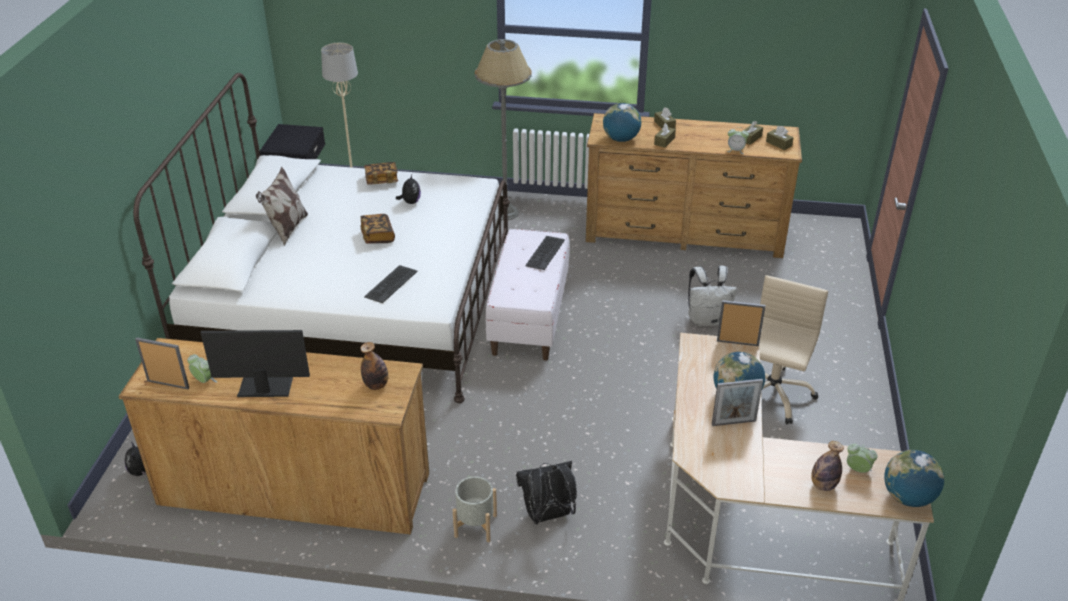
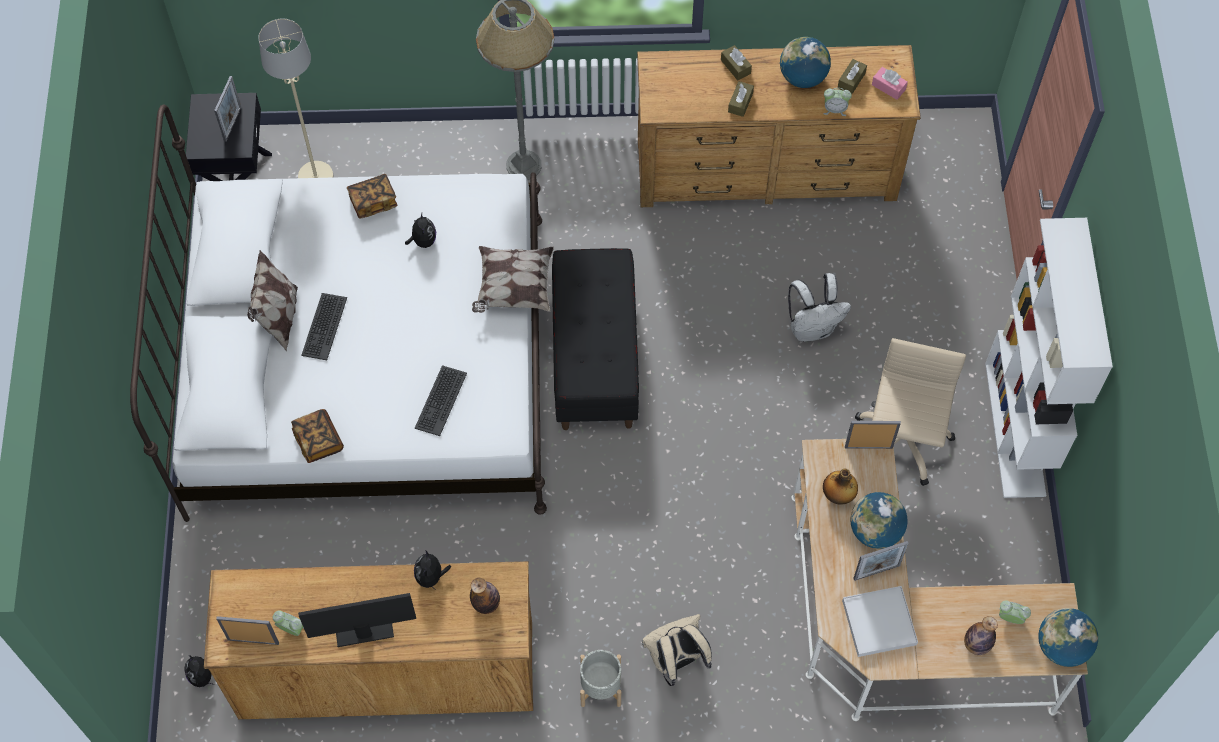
camera: 10 degrees left, 25 degrees up
(299, 139) = (232, 124): none -> picture frame
(336, 363) = (431, 577): none -> plush toy
(377, 236) = (399, 314): book -> book (318, 441)
(469, 232) = (513, 288): none -> pillow
(528, 317) = (594, 358): white bench -> black bench
(544, 253) = (609, 291): keyboard -> keyboard (323, 326)
(547, 516) = (676, 661): black backpack -> beige backpack
(621, 139) = (683, 107): globe -> globe (802, 77)
(706, 369) = (838, 495): none -> bottle
(731, 457) = (879, 622): none -> white tray
(778, 144) = (888, 87): brown tissue box -> pink tissue box
(871, 398) = (1016, 429): none -> white bookcase

